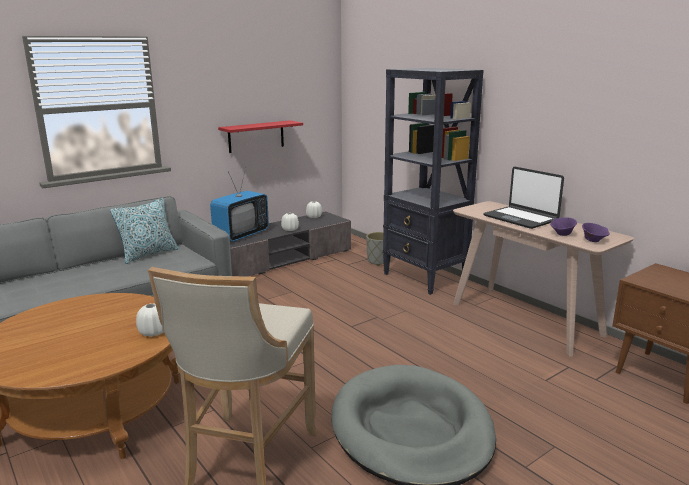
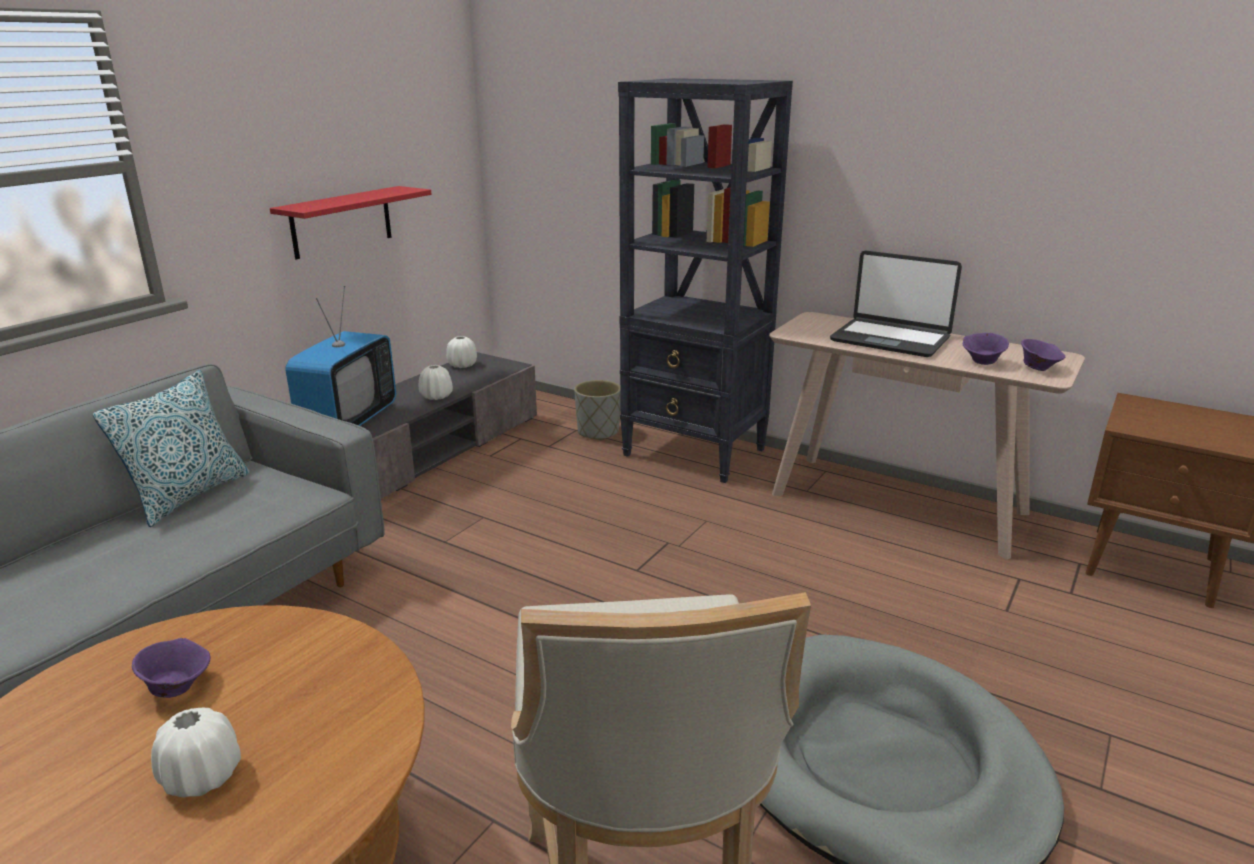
camera: 20 degrees left, 5 degrees up
(92, 315) = (177, 687): none -> purple bowl
(153, 332) = (364, 703): white vase -> white vase (202, 777)

